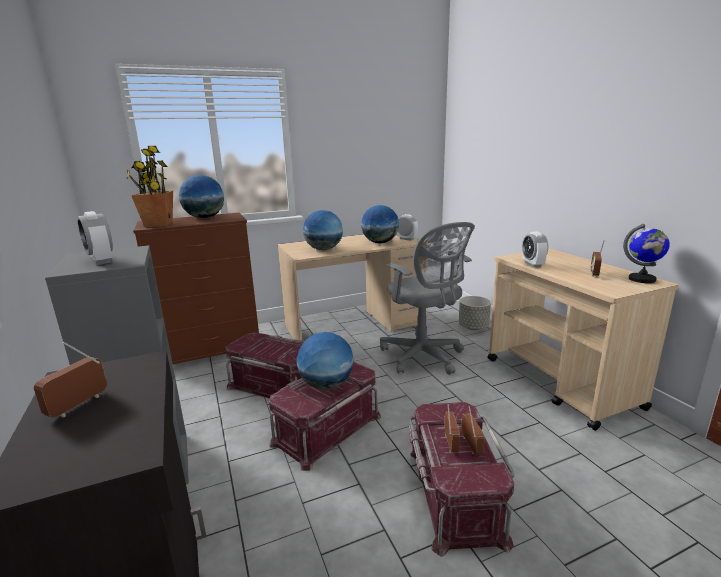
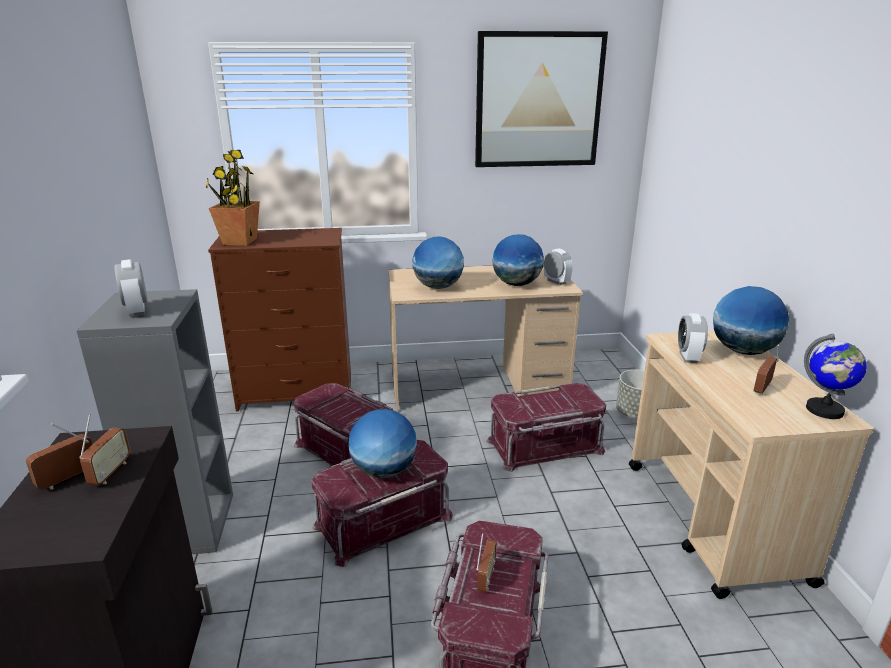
camera: 15 degrees right, 5 degrees up
(205, 218) = (296, 235): globe -> globe (743, 351)
(374, 114) = (538, 101): none -> picture
(424, 357) = (545, 447): grey office chair -> red storage box
(470, 445) = (508, 586): radio -> radio (110, 473)

